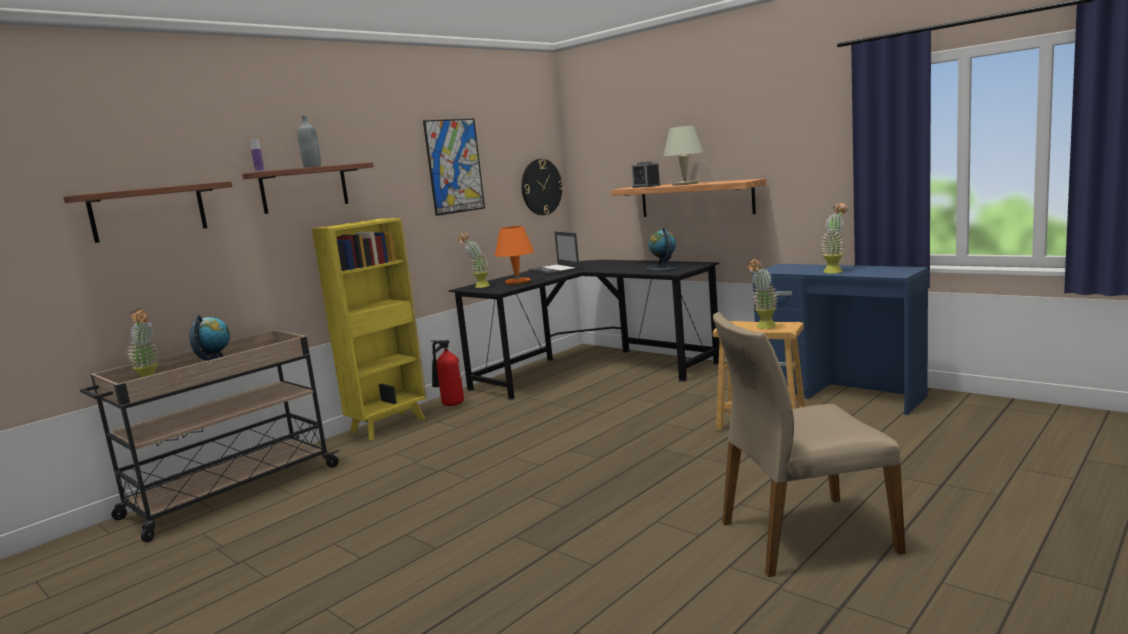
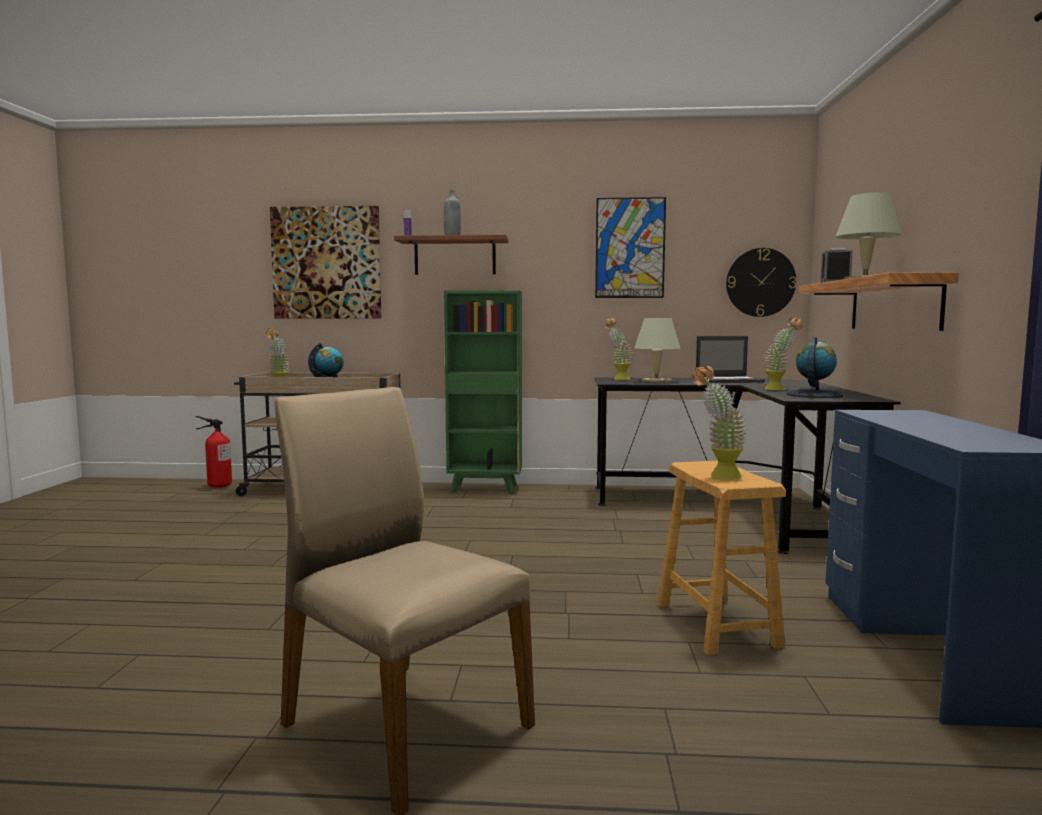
camera: 50 degrees right, 5 degrees down
(148, 212) = (326, 263): shelf -> picture
(389, 425) = (485, 489): yellow bookcase -> green bookcase
(449, 405) = (554, 491): fire extinguisher -> fire extinguisher (219, 486)
(517, 282) = (656, 381): orange table lamp -> beige table lamp
(554, 270) = (729, 380): laptop -> laptop turned 120 degrees counterclockwise
(835, 271) = (929, 427): potted plant -> potted plant (780, 389)

